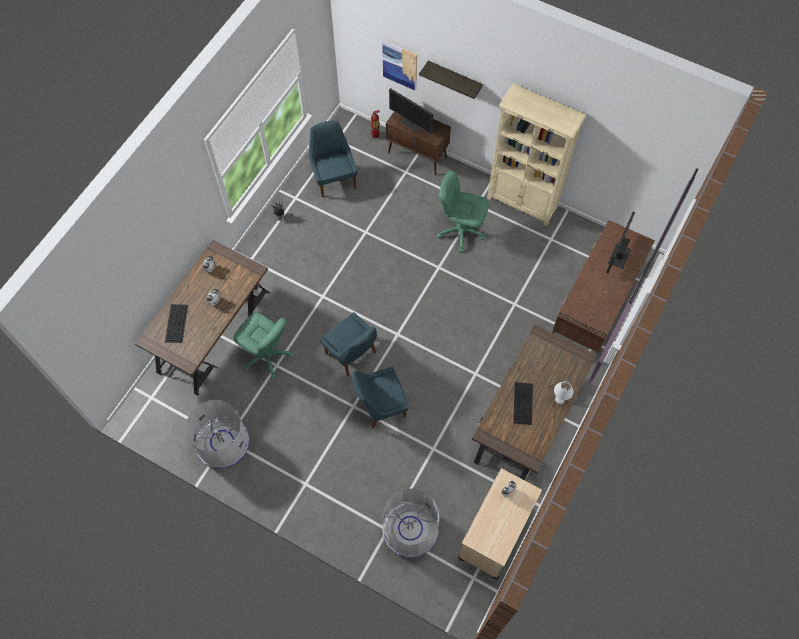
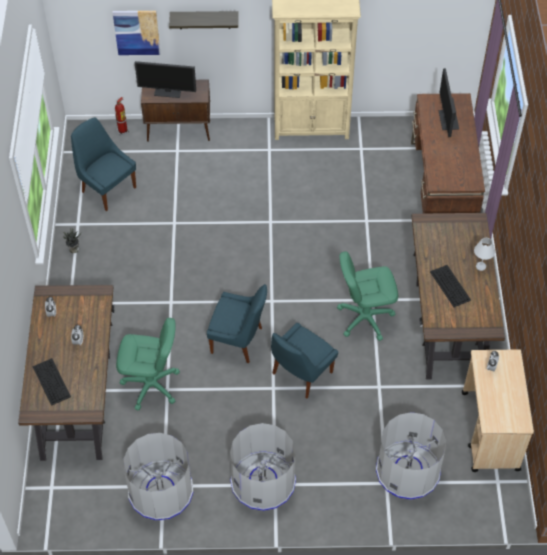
camera: 30 degrees left, 10 degrees down
(298, 476) = (263, 481): none -> grey trash can
(461, 231) = (269, 179): green office chair -> green office chair (365, 318)

